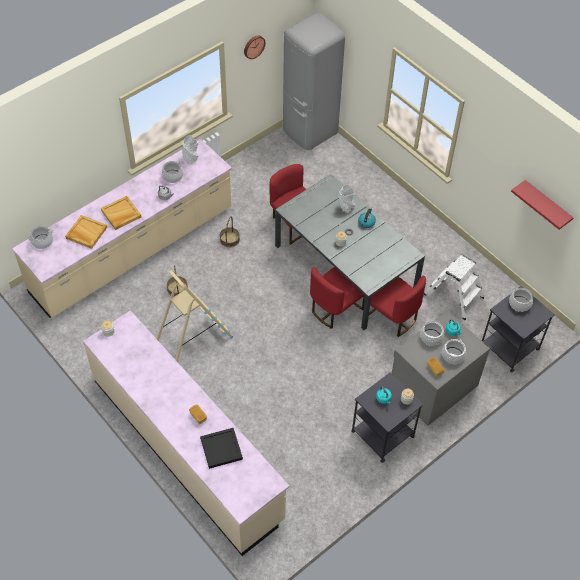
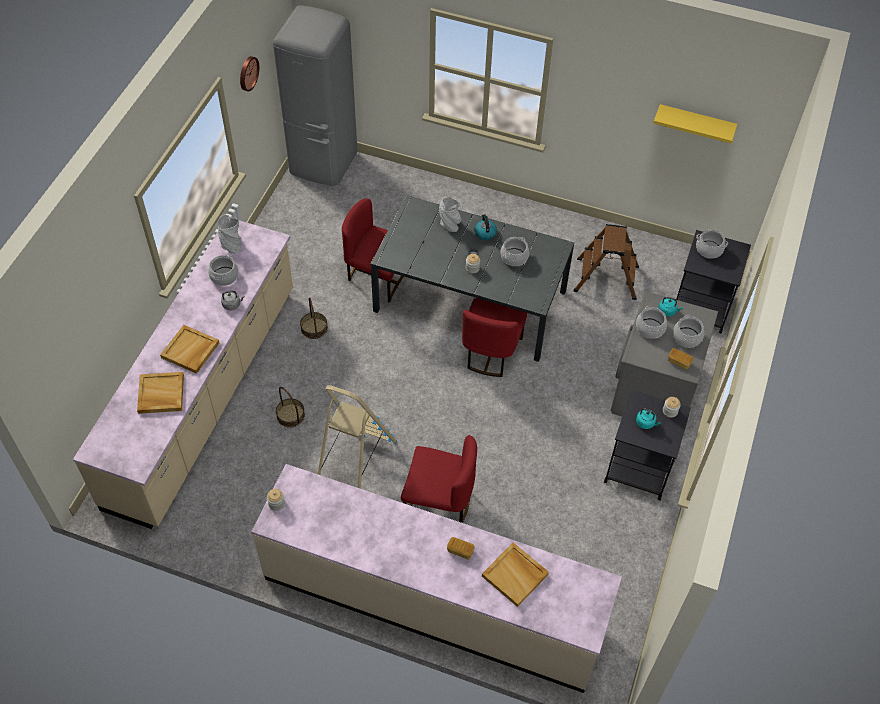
camera: 30 degrees left, 0 degrees up
(42, 241) = (109, 431): cooking pot -> cooking pot (514, 257)
(221, 449) = (515, 575): black tray -> beige tray
(391, 317) = (558, 332): red chair -> red chair (438, 502)
(453, 296) = (606, 278): white step ladder -> brown step ladder
(546, 205) = (695, 123): red shelf -> yellow shelf

